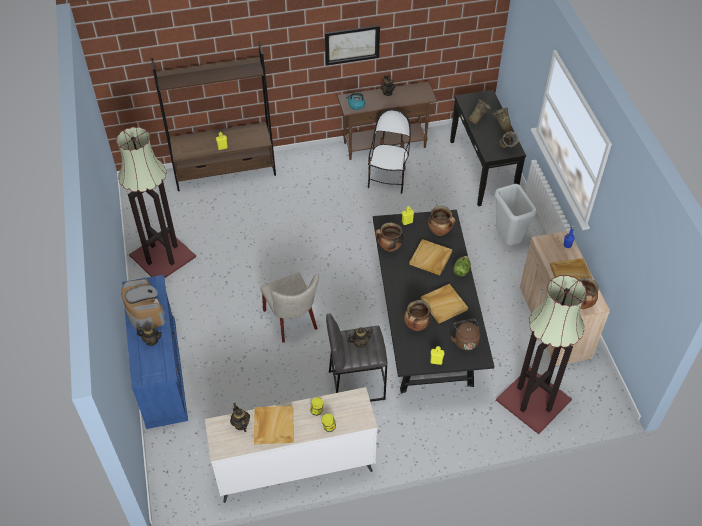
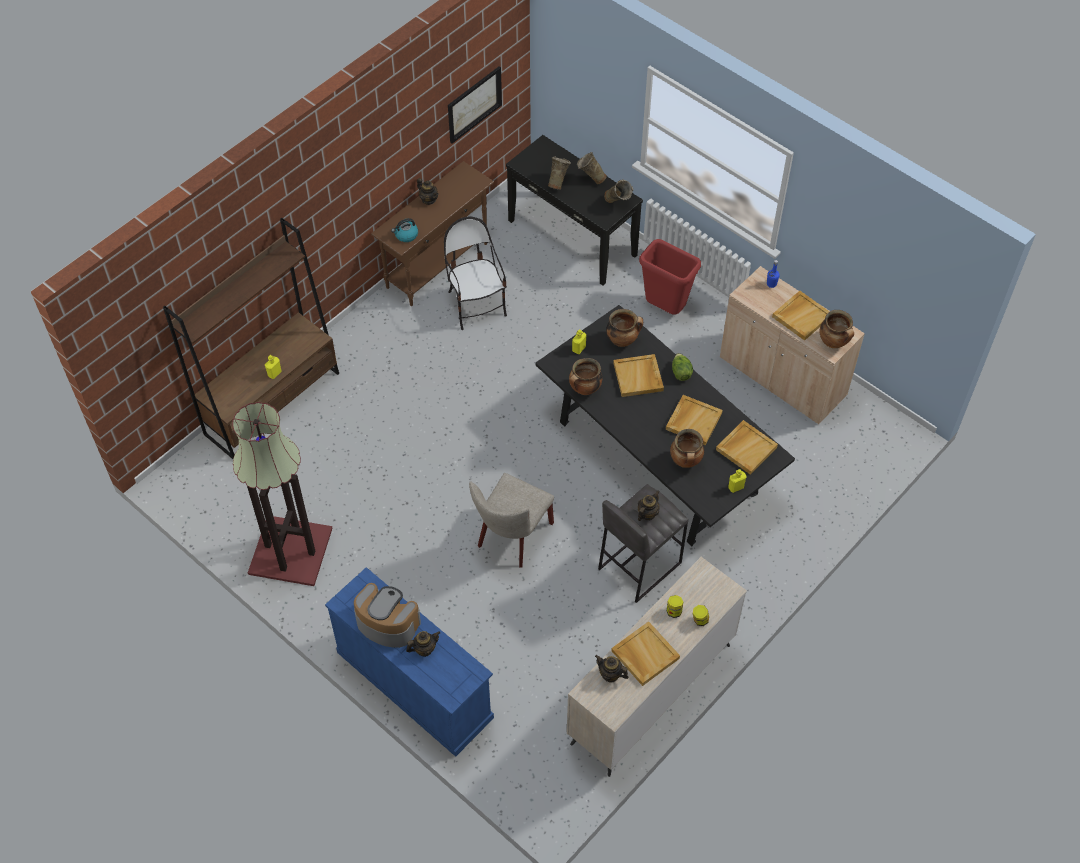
camera: 35 degrees left, 5 degrees up
(292, 321) = (512, 538): beige chair -> beige chair turned 90 degrees clockwise
(352, 44) = (378, 162): picture -> picture (474, 104)
(465, 341) = (746, 448): brown kettle -> beige tray
(507, 240) = (664, 309): grey trash can -> red trash can
(532, 400) = (824, 473): floor lamp -> none

